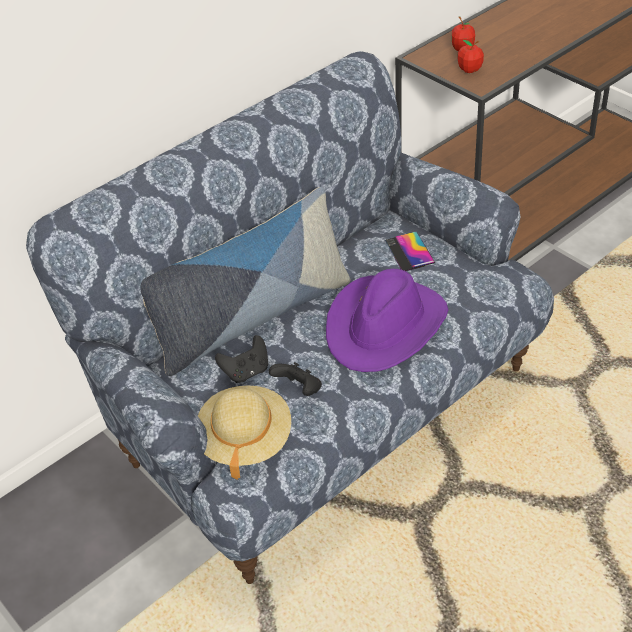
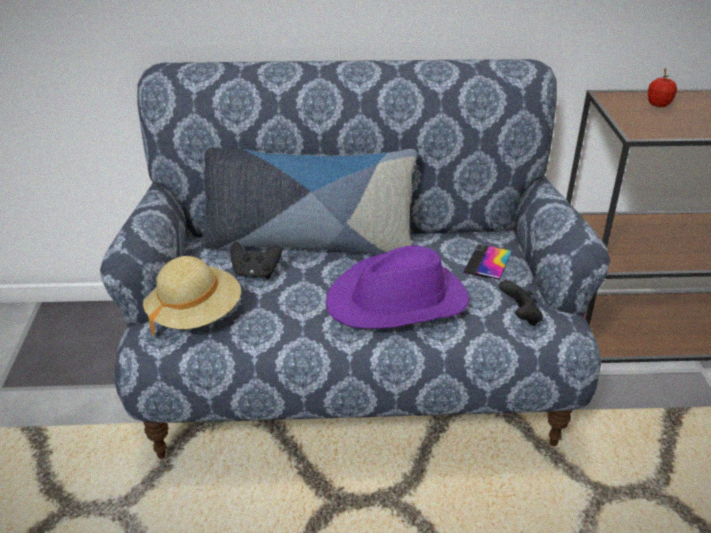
camera: 35 degrees right, 10 degrees down
(299, 390) = (275, 305): black game controller -> black game controller (520, 317)
(469, 70) = (644, 119): apple -> none

